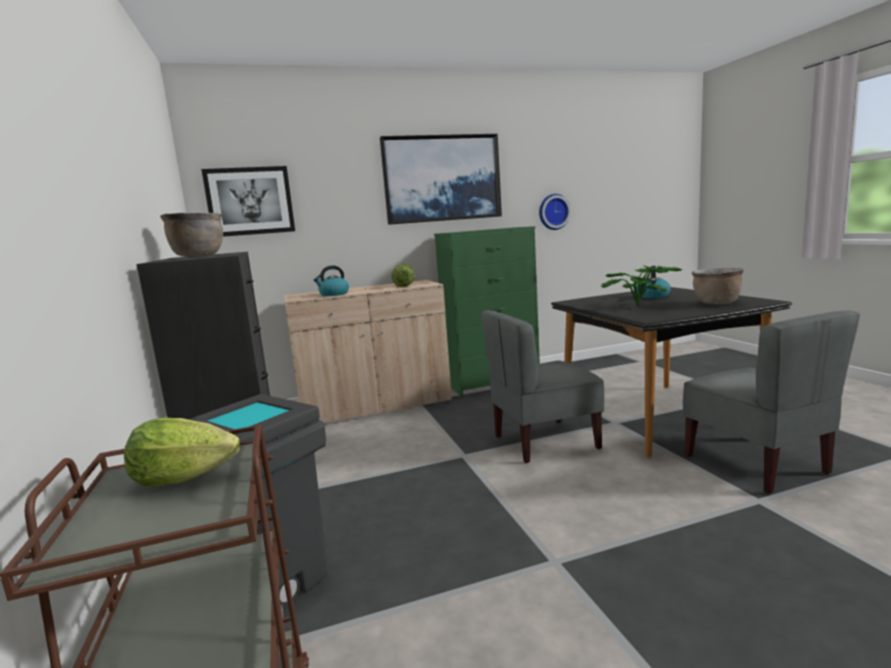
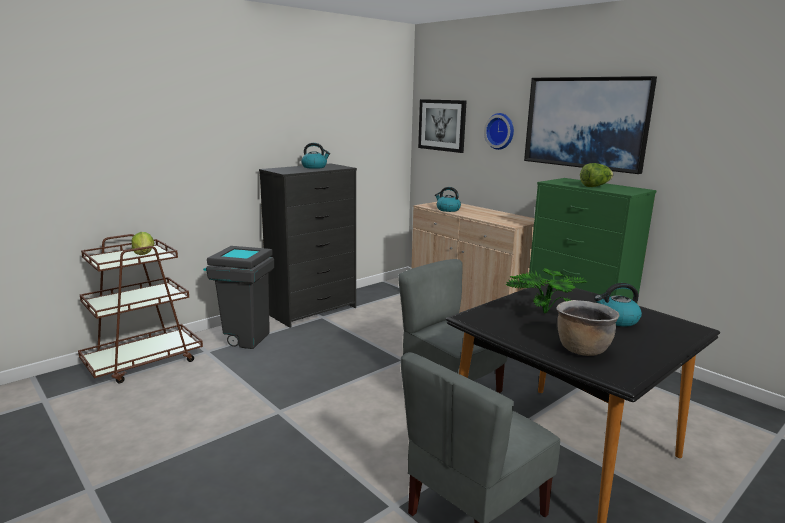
camera: 65 degrees right, 5 degrees up
(198, 256) = (314, 167): brown cooking pot -> kettle
(404, 285) = (499, 219): lettuce -> lettuce (595, 186)
(553, 212) = (722, 182): wall clock -> wall clock (500, 131)

